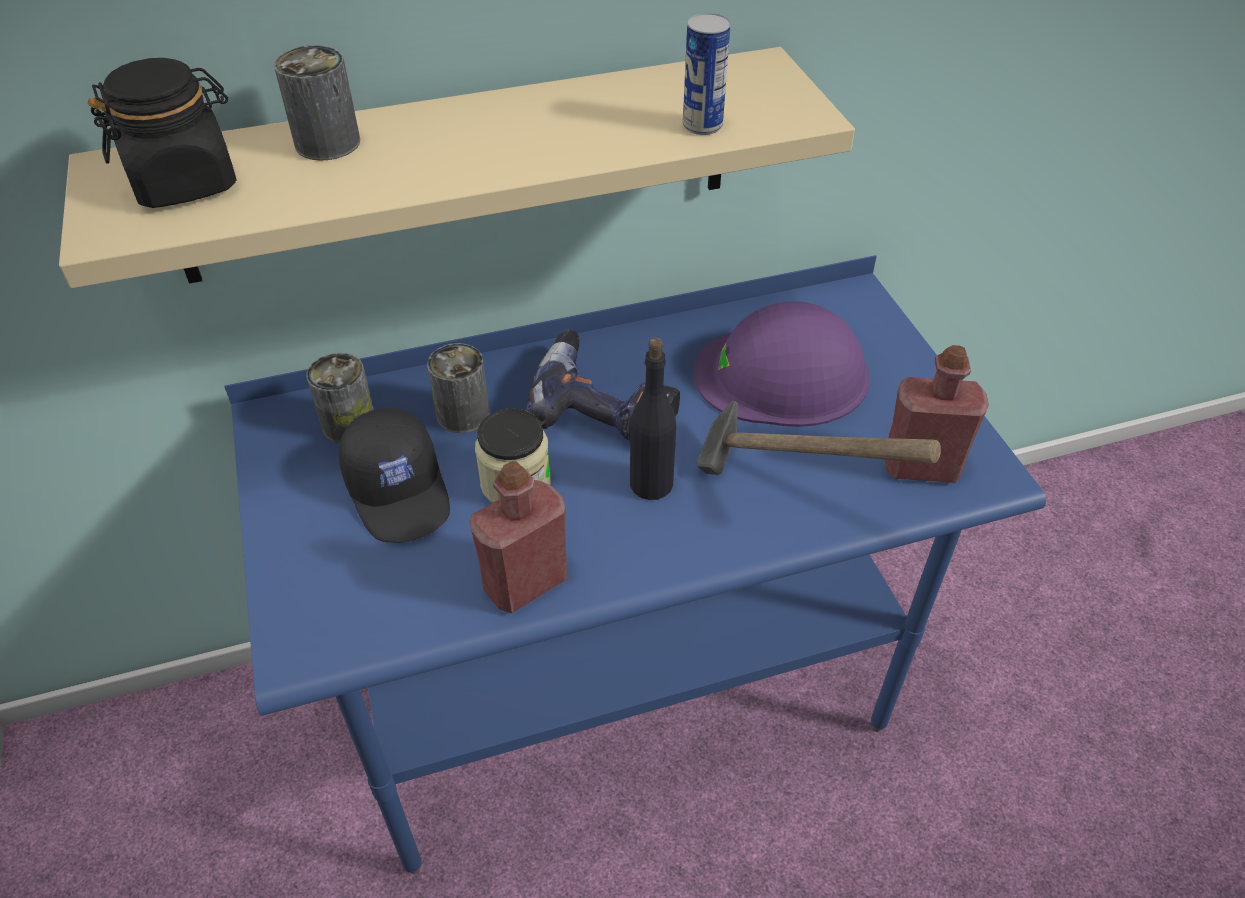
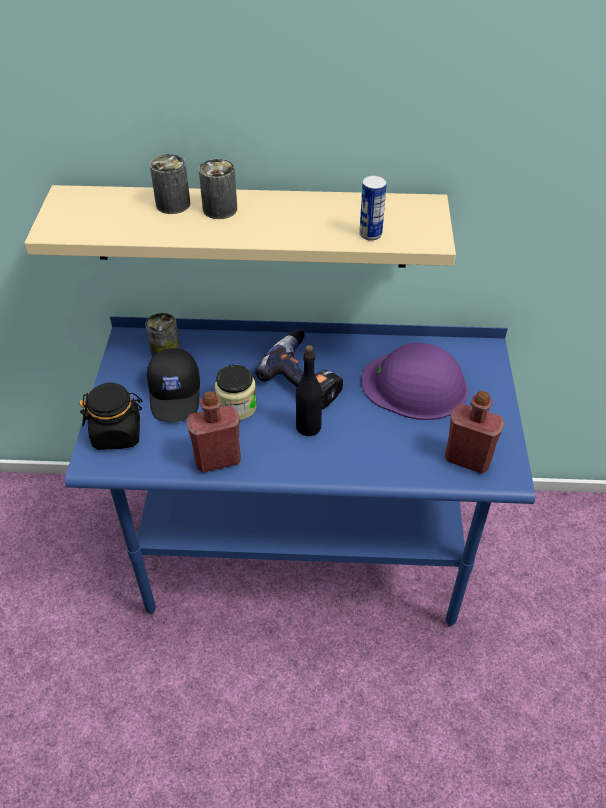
camera: 20 degrees right, 0 degrees up
(185, 182) = (97, 212): black jar -> black jar (117, 434)
(463, 414) = (226, 362): can -> can (220, 209)
(793, 493) = (384, 453): hammer -> none

